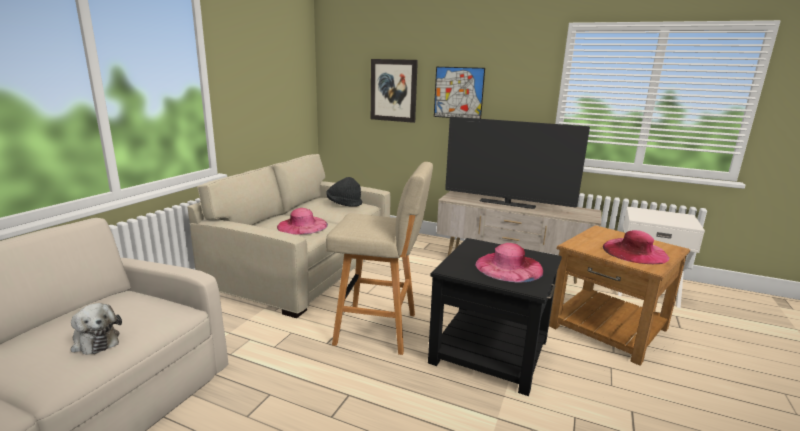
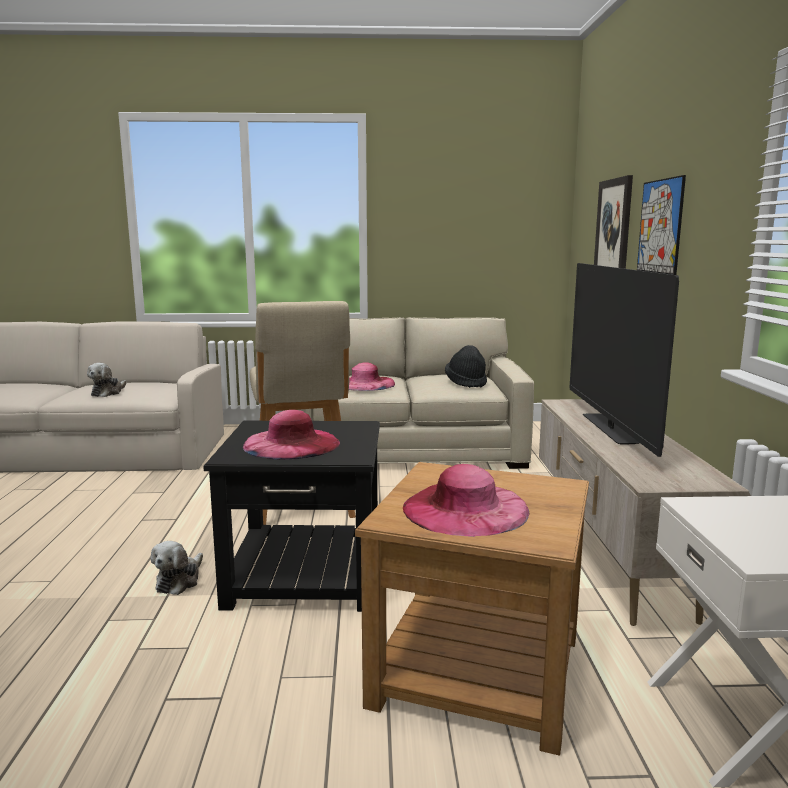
camera: 65 degrees right, 5 degrees down
(475, 408) = (179, 580): none -> plush toy

